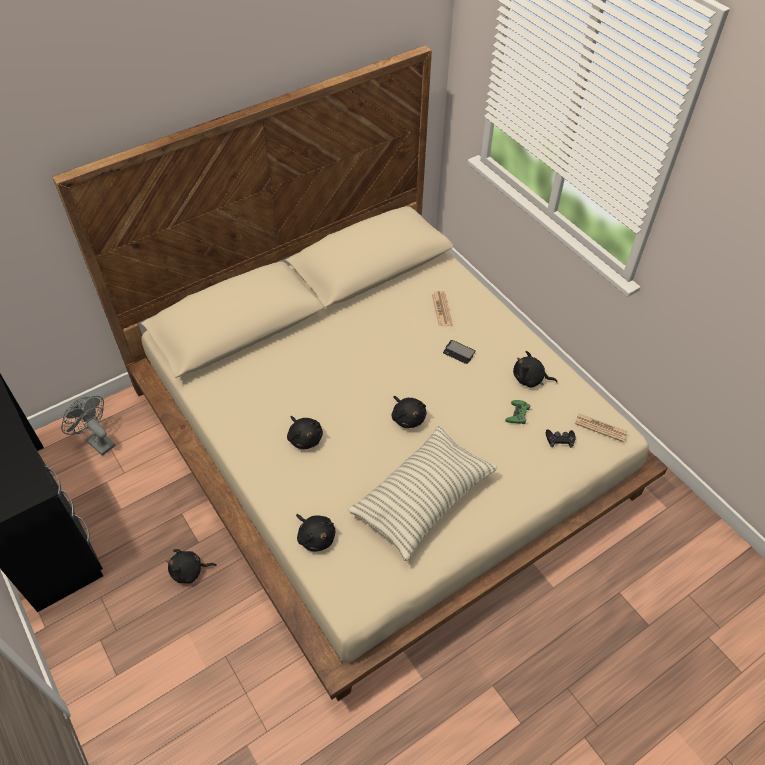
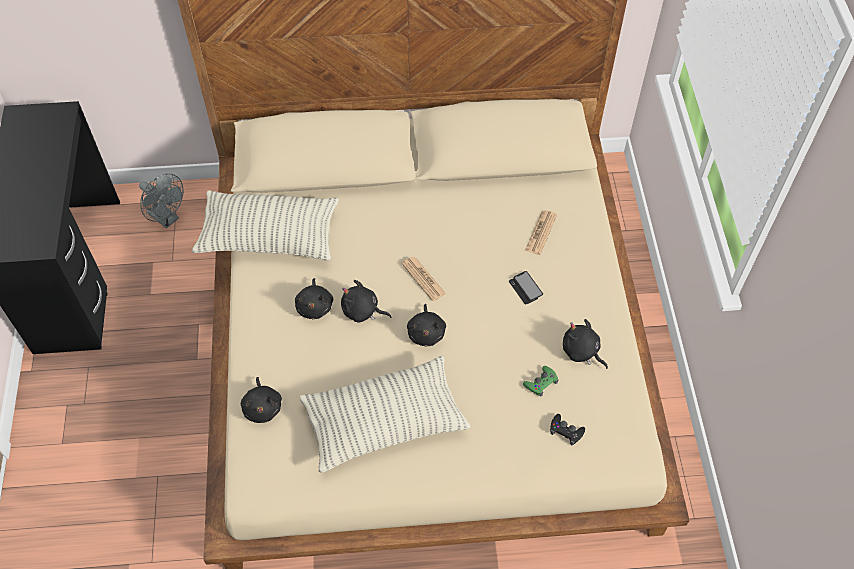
camera: 30 degrees right, 5 degrees up
(97, 441) = (167, 218): grey fan -> grey fan turned 150 degrees clockwise
(189, 571) = (173, 382): black plush toy -> black plush toy (362, 311)
(228, 401) = (269, 237): none -> pillow
(600, 428) = (620, 440): newspaper -> newspaper (423, 279)

